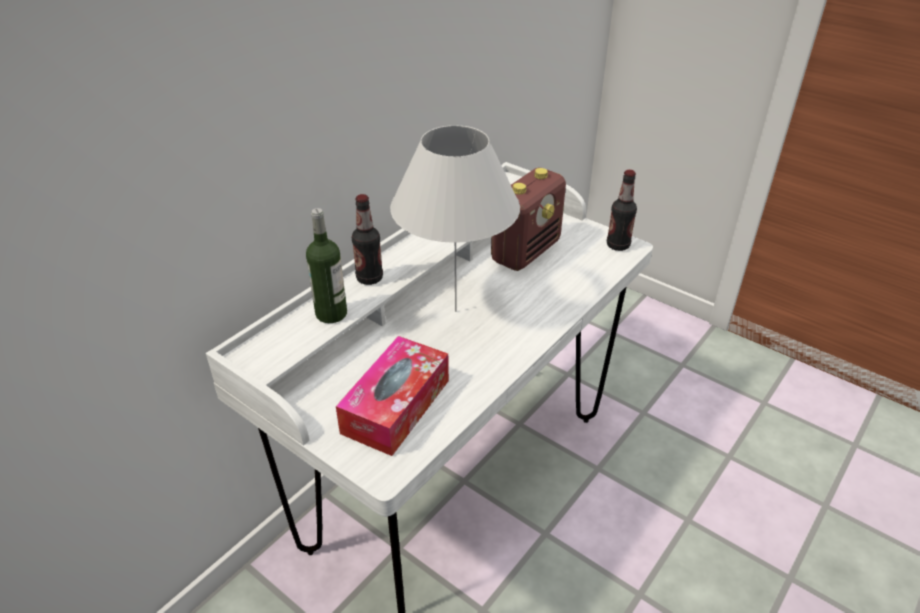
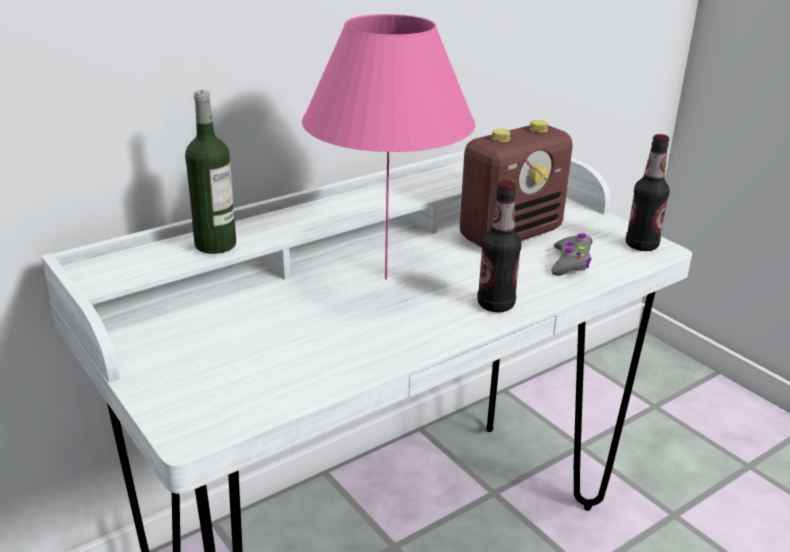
camera: 15 degrees right, 10 degrees down
(369, 278) = (284, 219): bottle -> bottle (495, 305)
(396, 406) = (250, 363): tissue box -> none
(456, 311) = (386, 279): white table lamp -> pink table lamp
(576, 270) = (570, 262): none -> grey game controller

